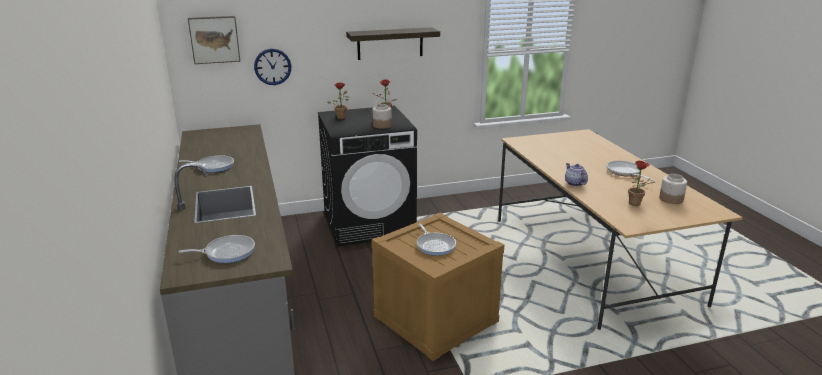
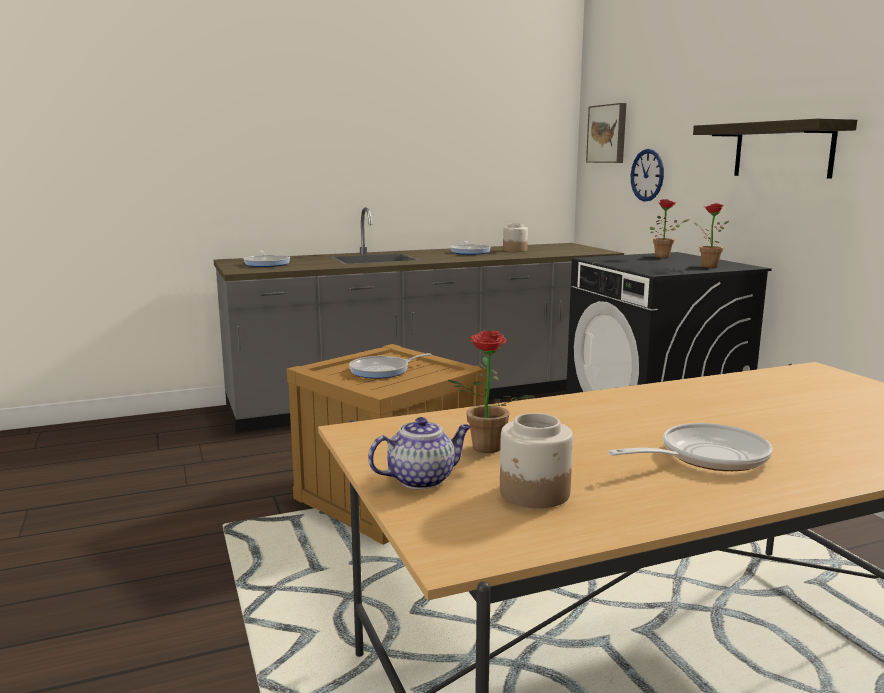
camera: 85 degrees right, 10 degrees down
(382, 125) = (648, 266): jar -> jar (515, 250)
(574, 183) = (581, 403): teapot -> teapot (422, 479)

